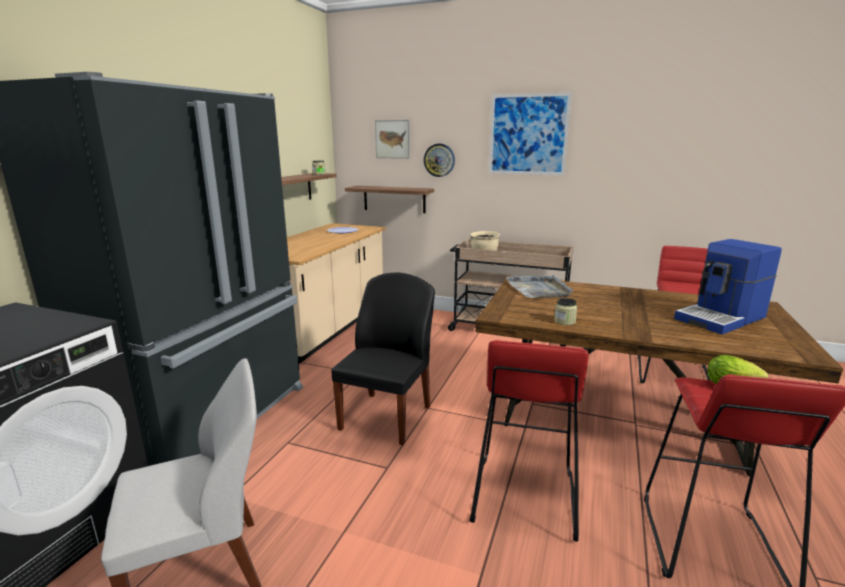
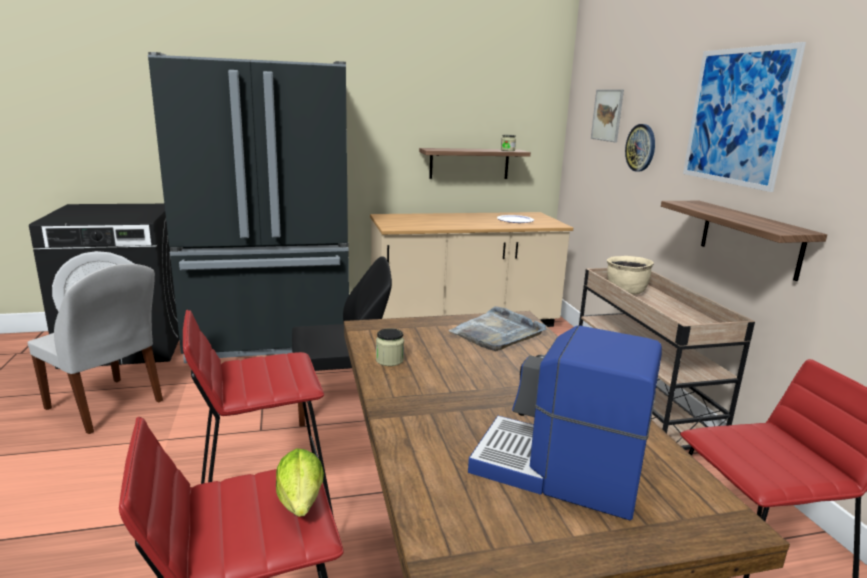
camera: 55 degrees right, 0 degrees up
(394, 199) = (598, 194): shelf -> shelf (749, 238)

